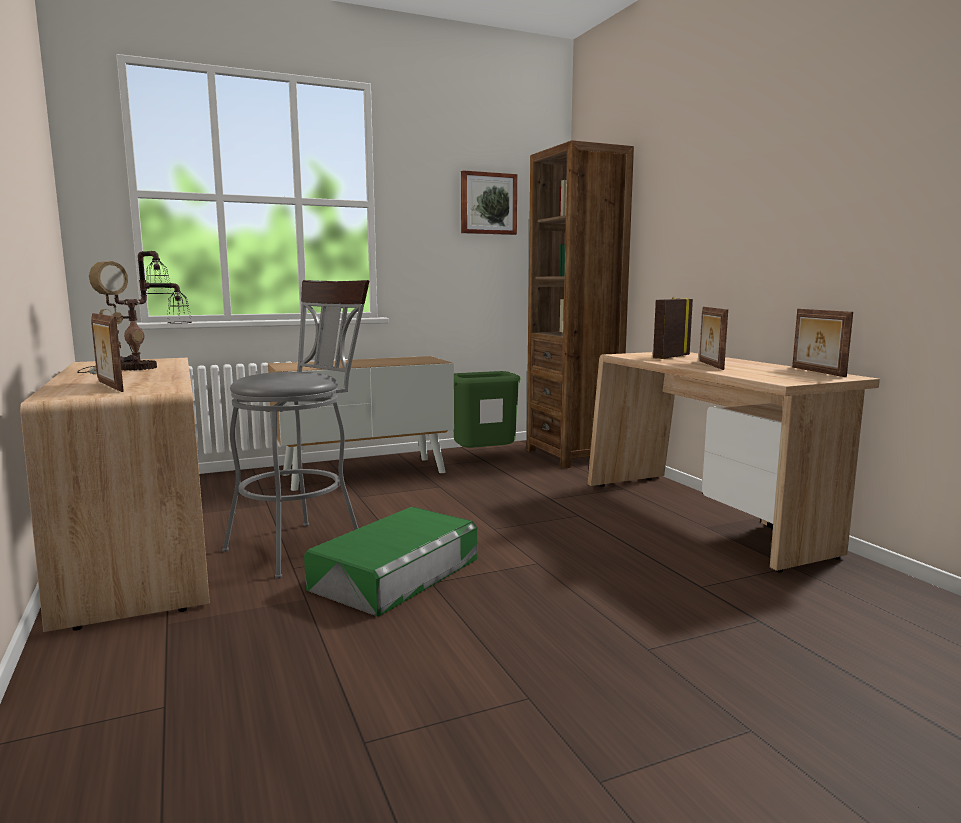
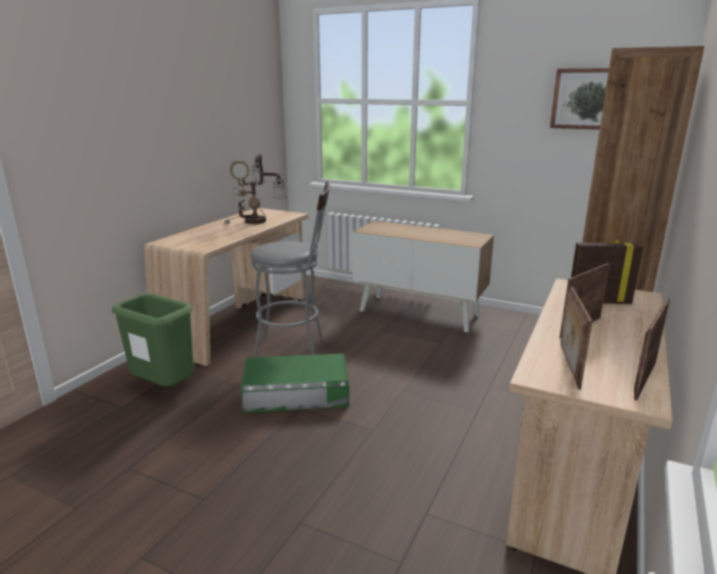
camera: 50 degrees right, 10 degrees up
(109, 386) = (199, 237): picture frame -> picture frame (568, 366)
(484, 459) = (520, 330): green trash can -> green trash can (165, 389)

